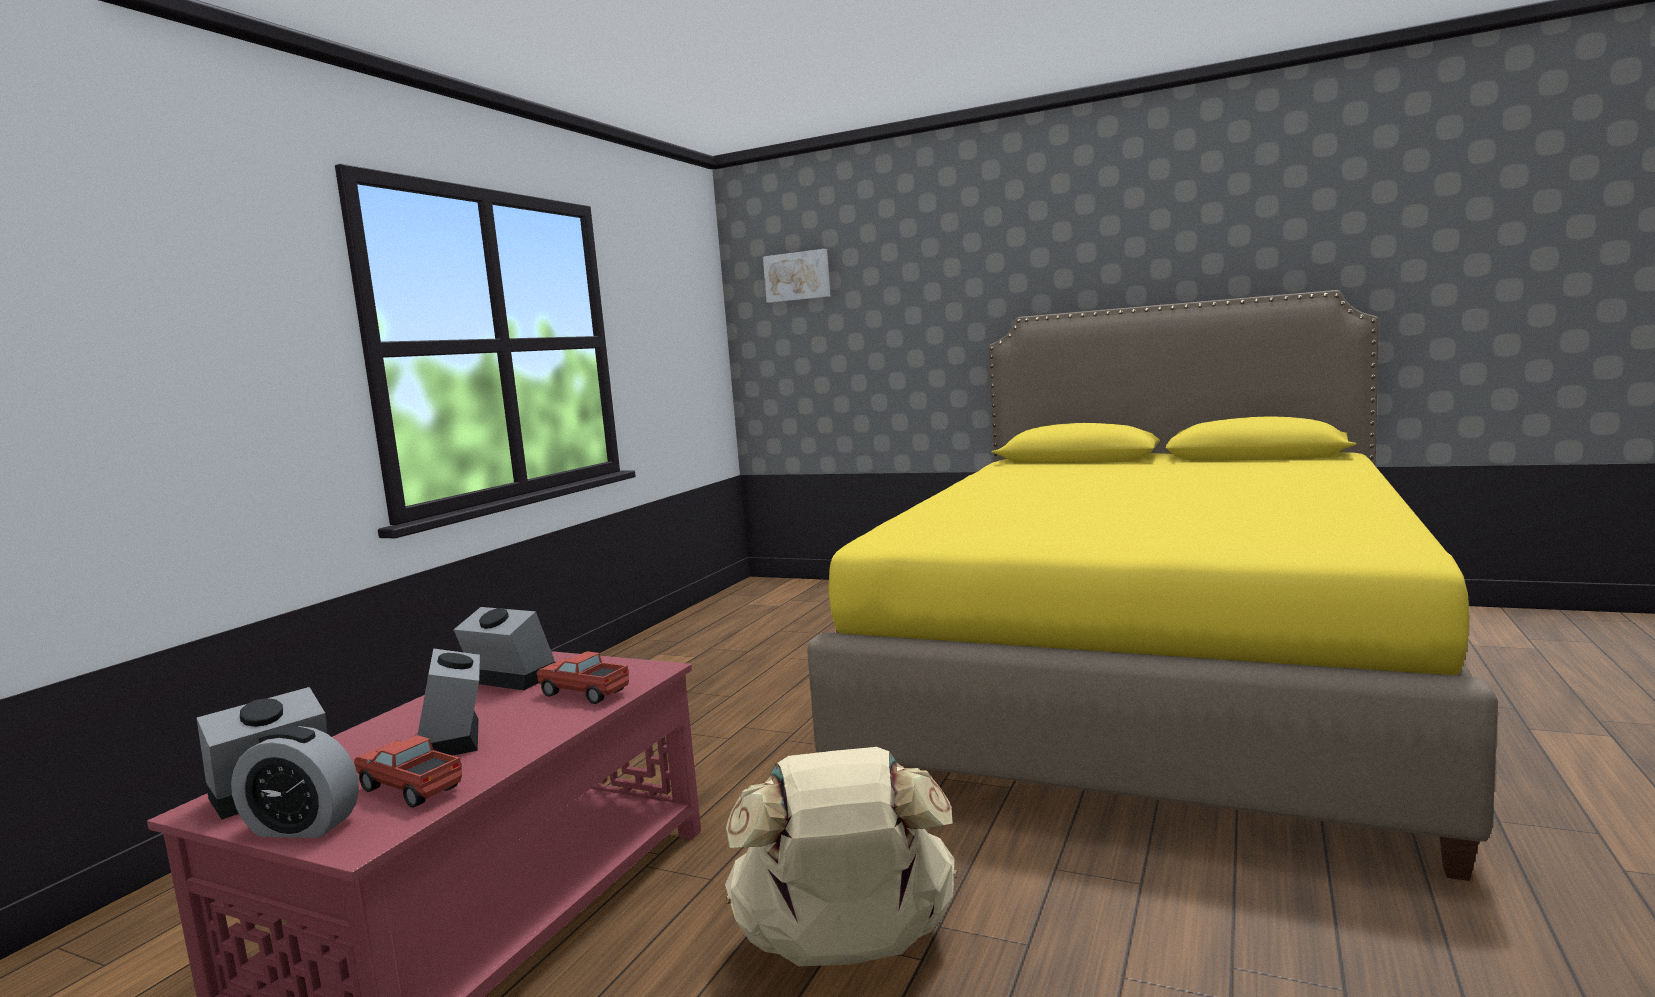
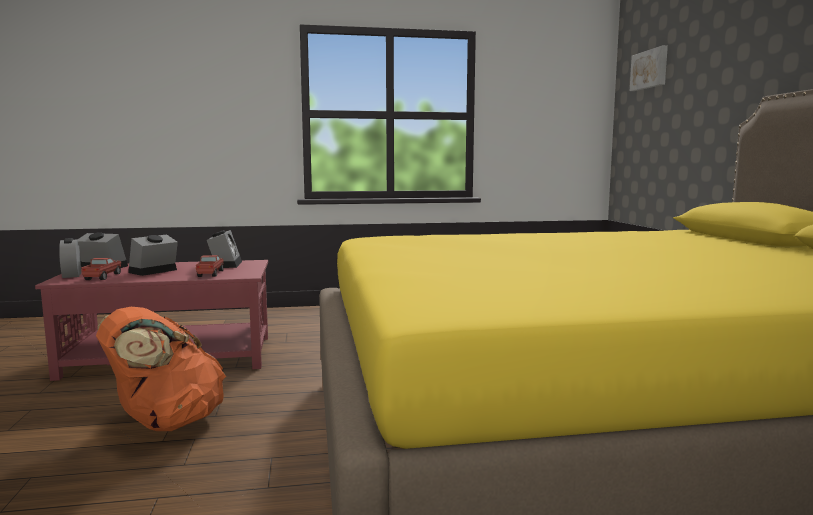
camera: 55 degrees right, 0 degrees up
(847, 950) = (165, 423): beige backpack -> orange backpack

